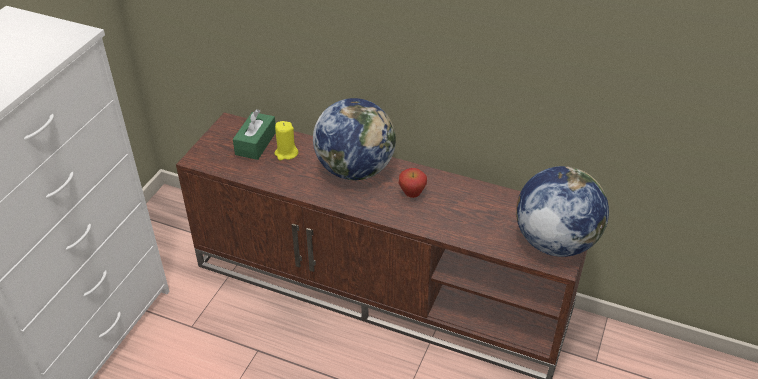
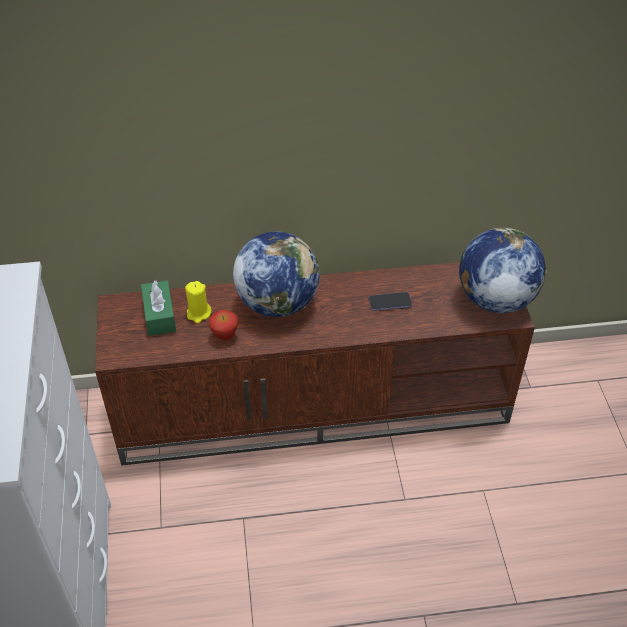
camera: 30 degrees left, 5 degrees up
(412, 194) = (347, 306): apple -> apple (225, 336)
(452, 206) = (390, 302): none -> phone

